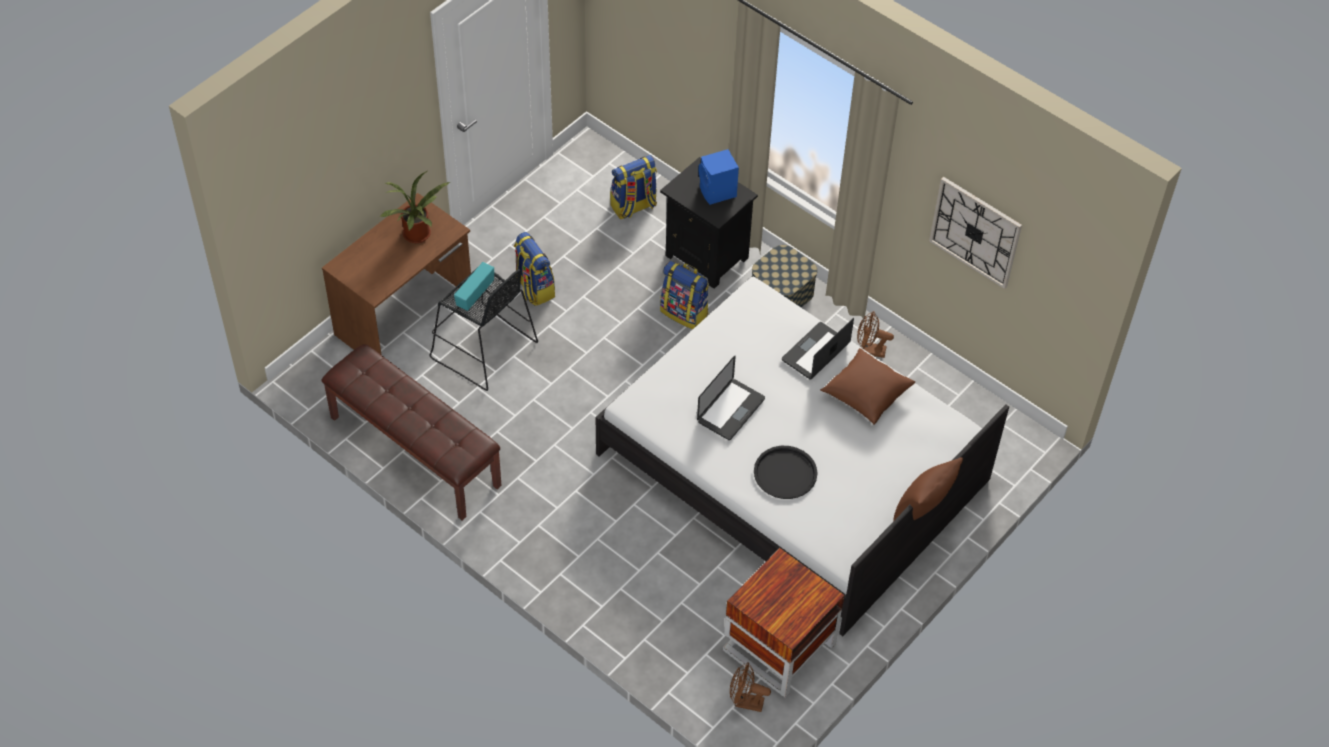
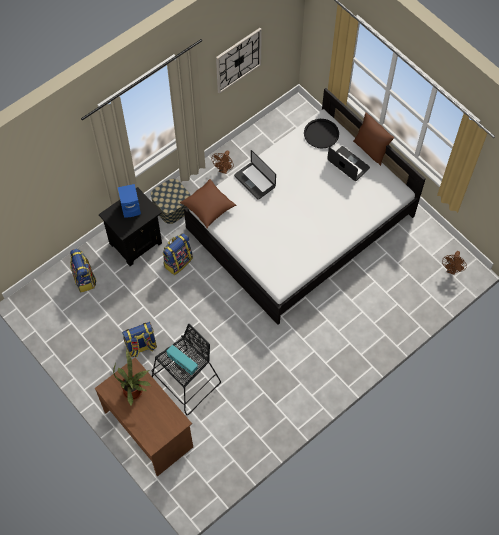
camera: 80 degrees left, 10 degrees up
(414, 451) = (261, 431): brown bench -> none
(731, 410) = (291, 231): laptop -> laptop (348, 164)
(778, 646) = (418, 248): nightstand -> none
(785, 473) = (339, 211): black tray -> black tray (321, 134)
(865, 394) = (288, 162): brown pillow -> brown pillow (208, 208)

